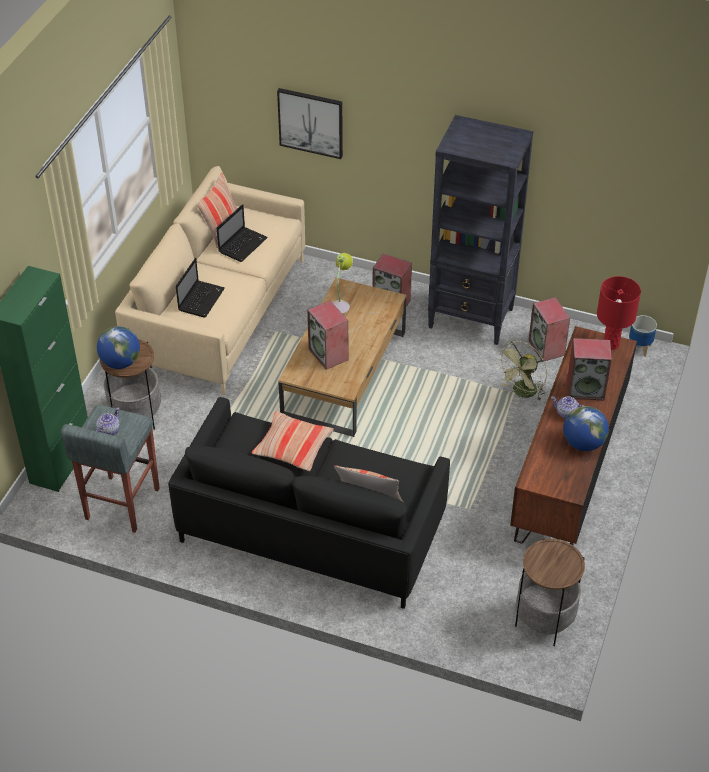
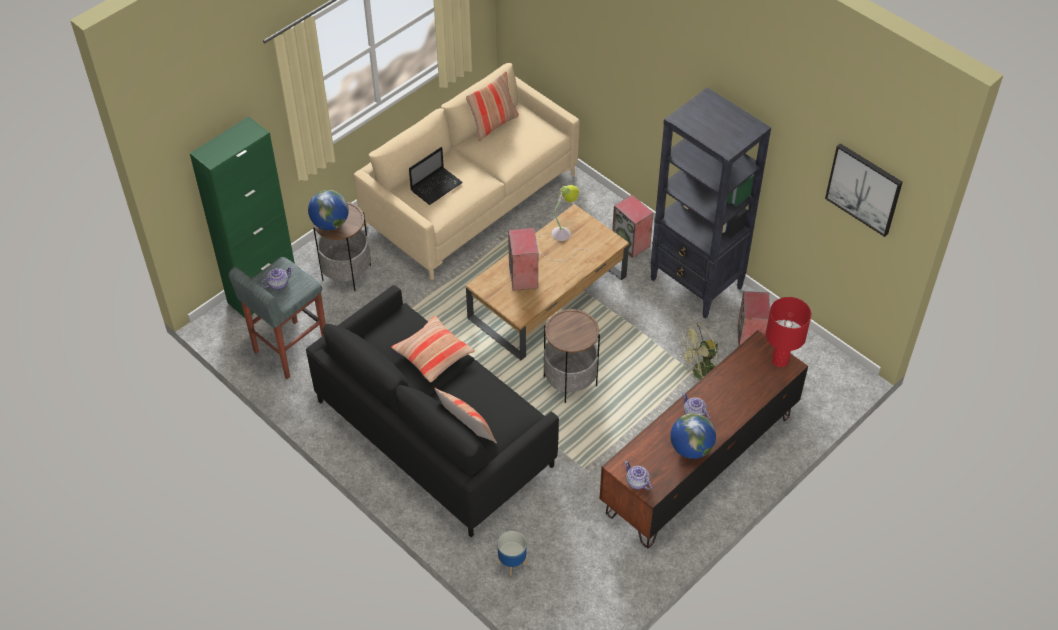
camera: 25 degrees right, 5 degrees up
(243, 244) = (503, 145): laptop -> none
(311, 122) = (592, 50): picture -> picture (864, 189)
(544, 620) = (588, 598): side table -> side table (570, 381)
(555, 489) = (637, 482): none -> teapot
(586, 389) = (727, 396): speaker -> none
(639, 348) = (841, 370): planter -> planter (512, 563)

